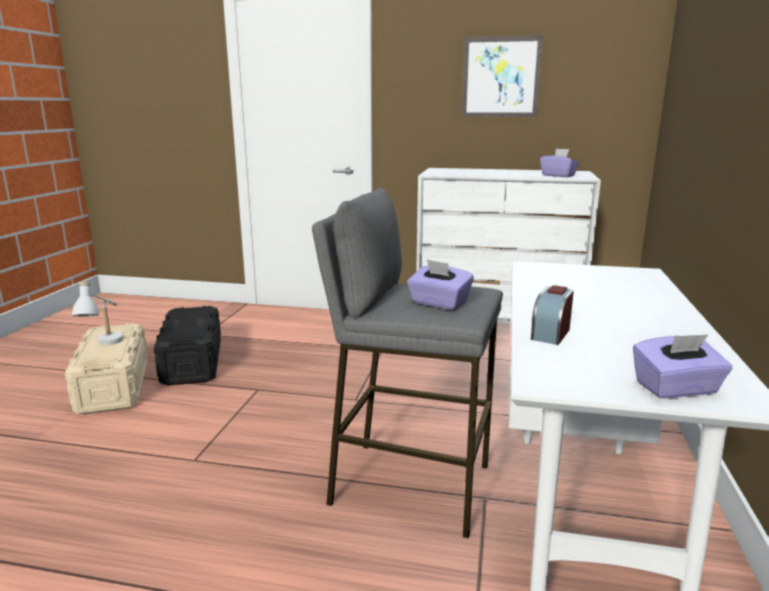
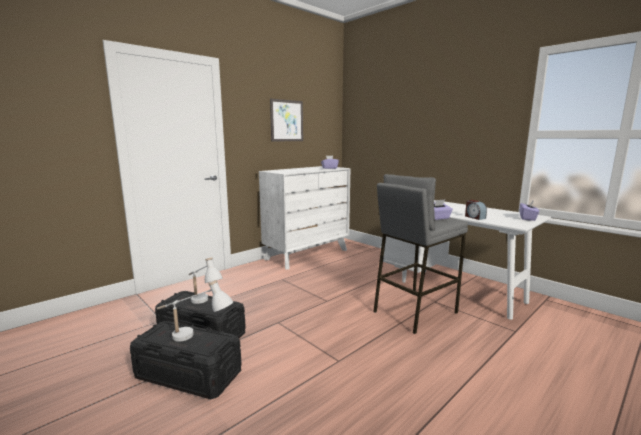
camera: 55 degrees left, 5 degrees down
(114, 386) = (188, 374): beige storage box -> black storage box
(187, 325) = (204, 304): none -> white table lamp

